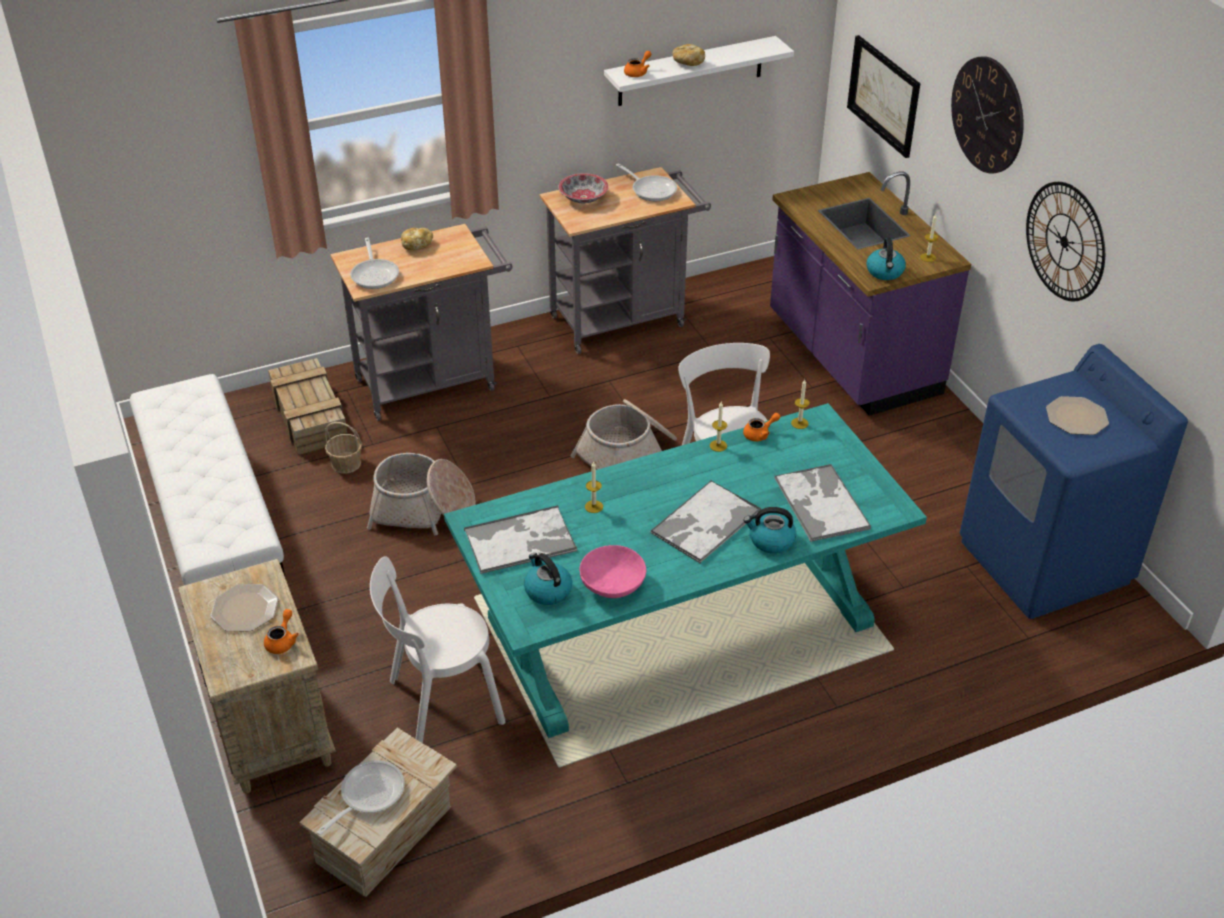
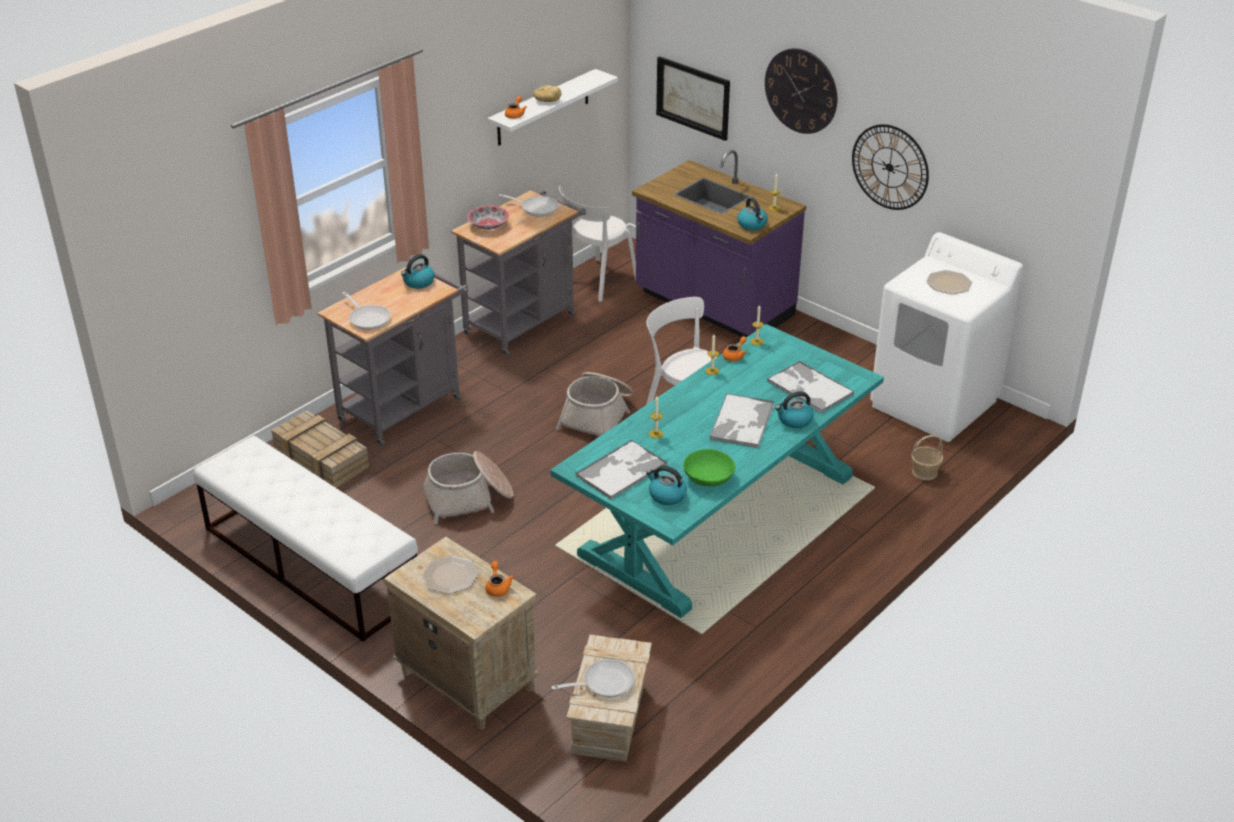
camera: 25 degrees left, 5 degrees down
(346, 463) = (380, 484): basket -> basket (925, 472)
(368, 795) = (603, 682): frying pan -> frying pan turned 60 degrees clockwise
(417, 245) = (384, 289): bread -> none
(440, 703) = (584, 622): white chair -> white chair (596, 281)
(458, 246) = (418, 282): none -> kettle
(613, 584) = (709, 478): pink bowl -> green bowl
(1045, 562) = (934, 404): blue washing machine -> white washing machine

